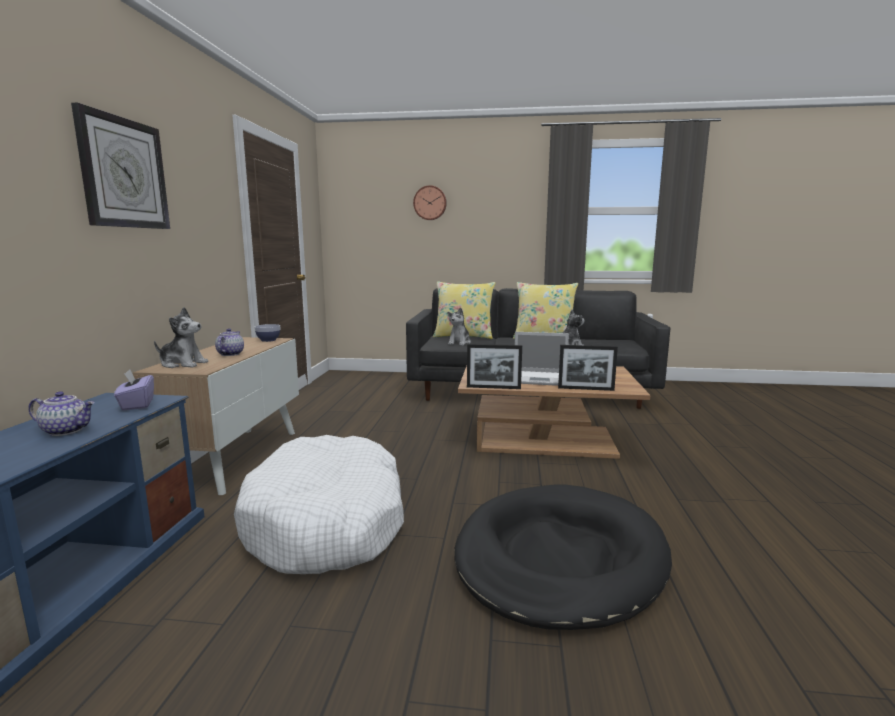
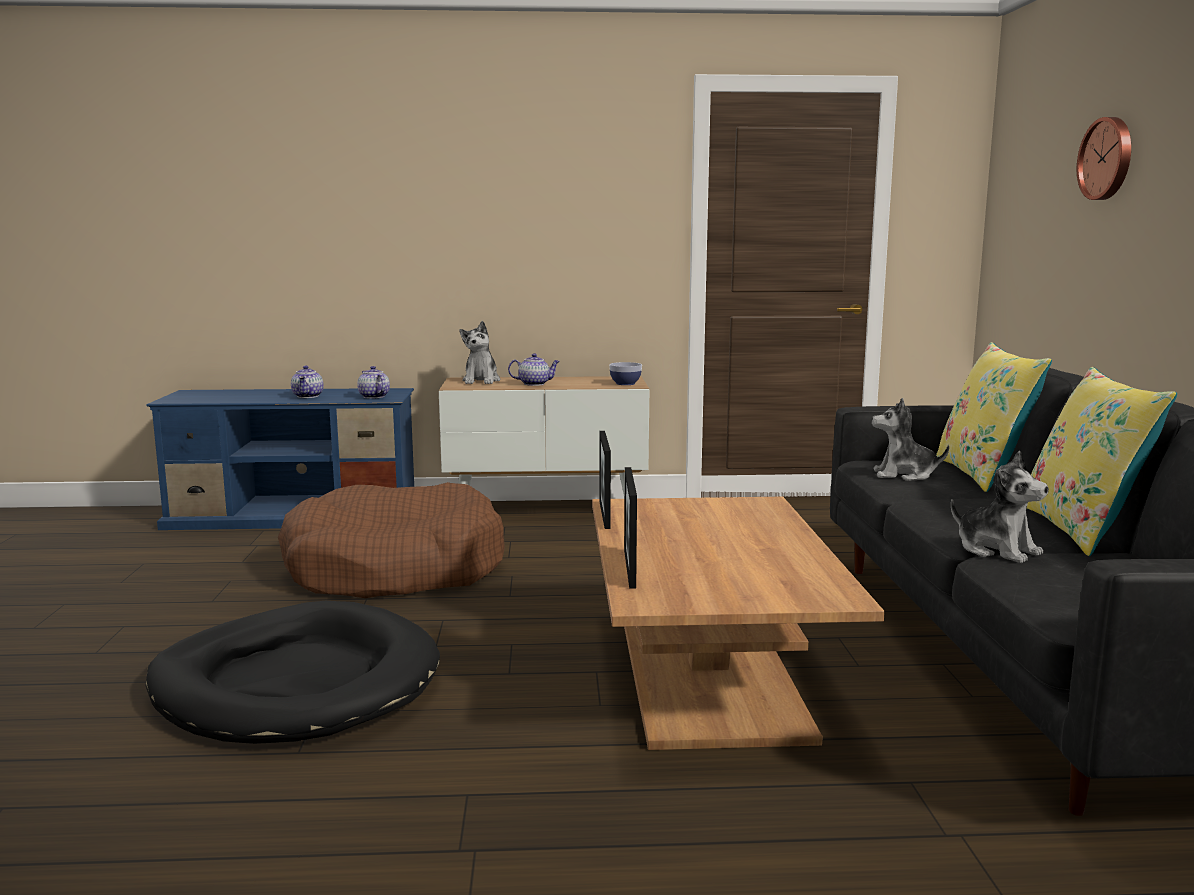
camera: 80 degrees right, 0 degrees up
(123, 173) = (471, 184): wall clock -> none
(137, 404) = (373, 397): purple tissue box -> teapot
(327, 522) = (394, 569): white dog bed -> brown dog bed
(541, 379) = (686, 540): laptop -> none

